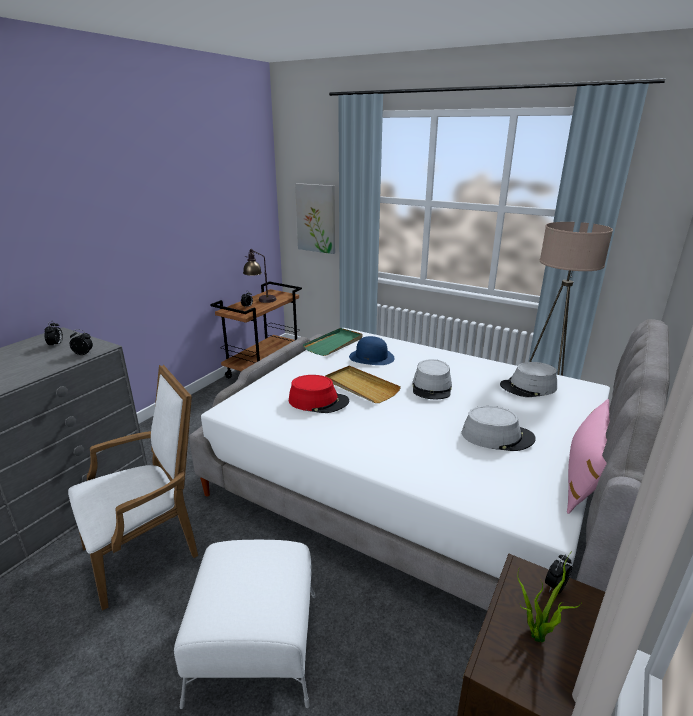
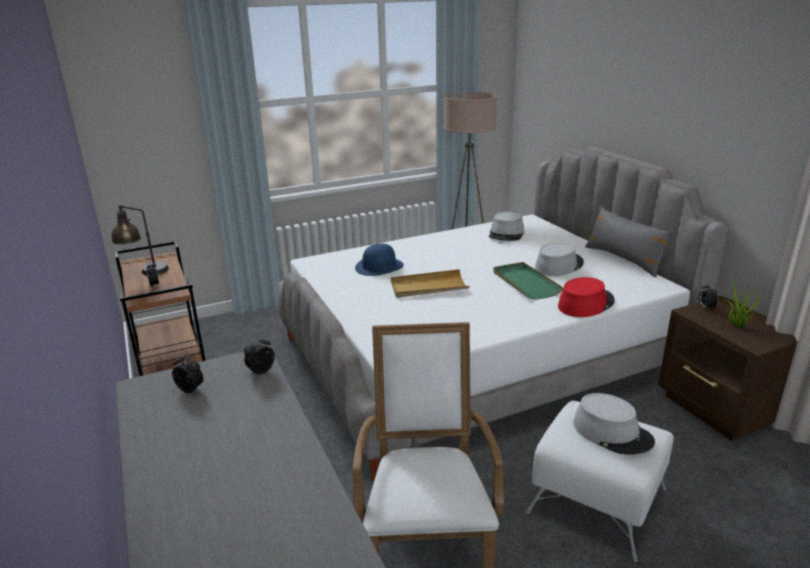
camera: 55 degrees left, 0 degrees up
(316, 218) = (156, 145): picture -> none
(318, 401) = (431, 311): red hat -> red hat (585, 304)
(334, 344) = (324, 273): green tray -> green tray (525, 283)
(432, 387) = (466, 262): grey hat -> grey hat (612, 432)
(583, 476) = (624, 259): pink pillow -> grey pillow

